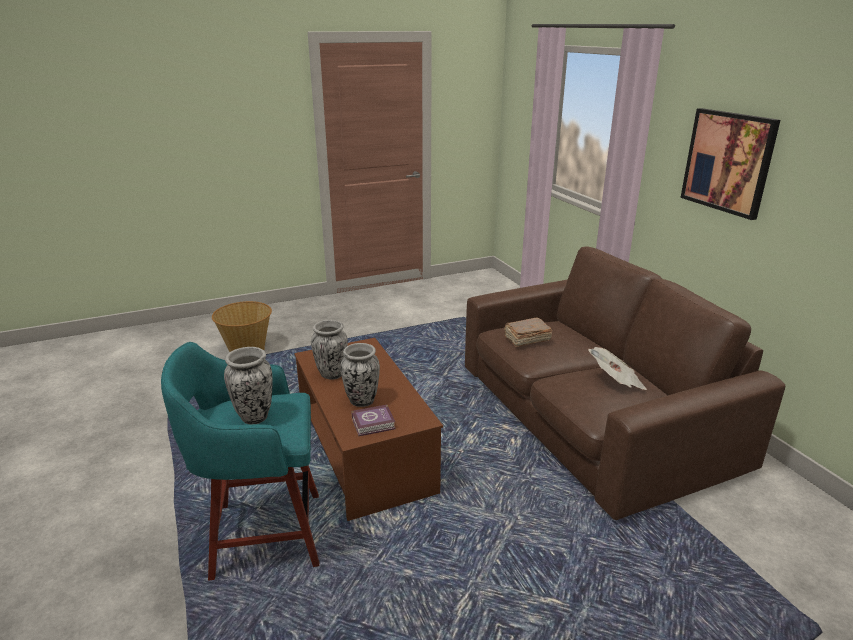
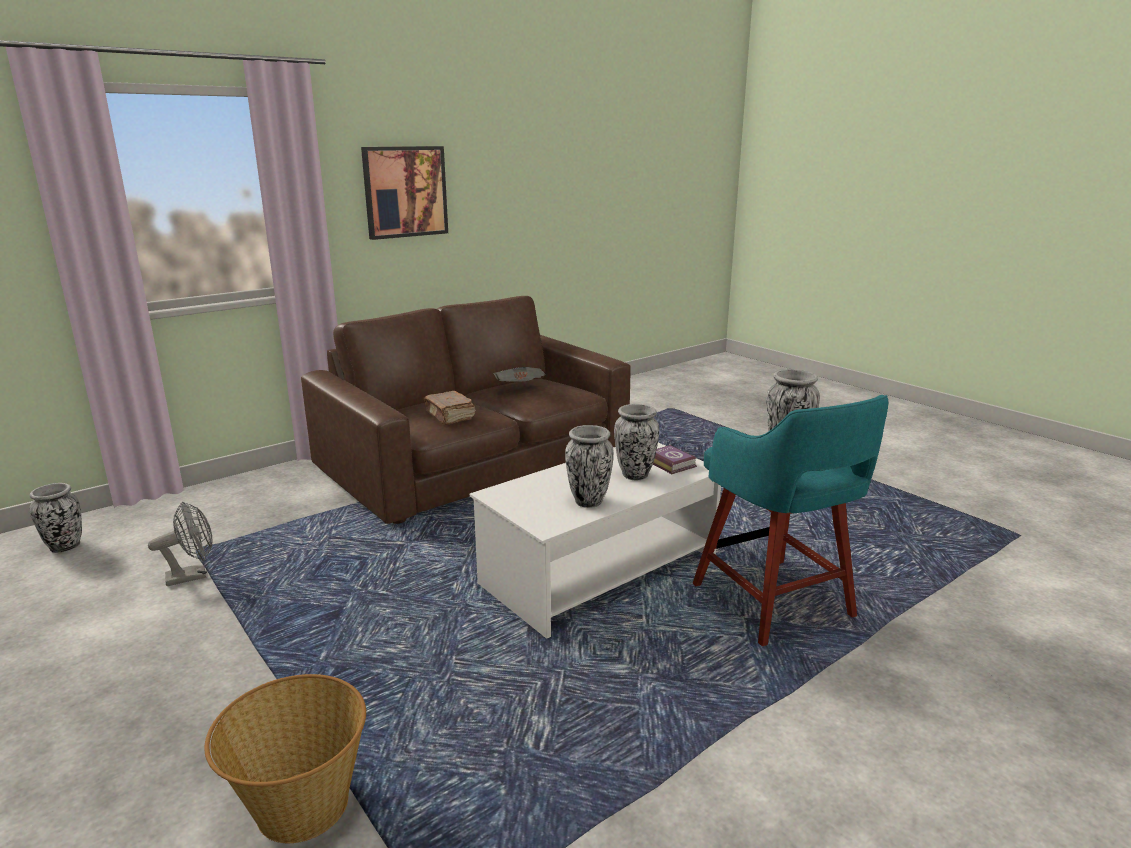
camera: 105 degrees left, 5 degrees down
(365, 452) = (601, 570): brown coffee table -> white coffee table
(436, 318) = (193, 575): none -> grey fan
(482, 289) = (65, 547): none -> vase

